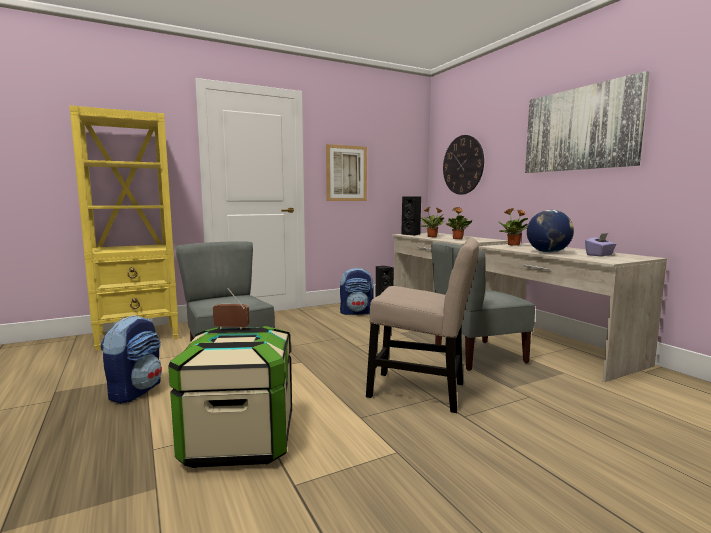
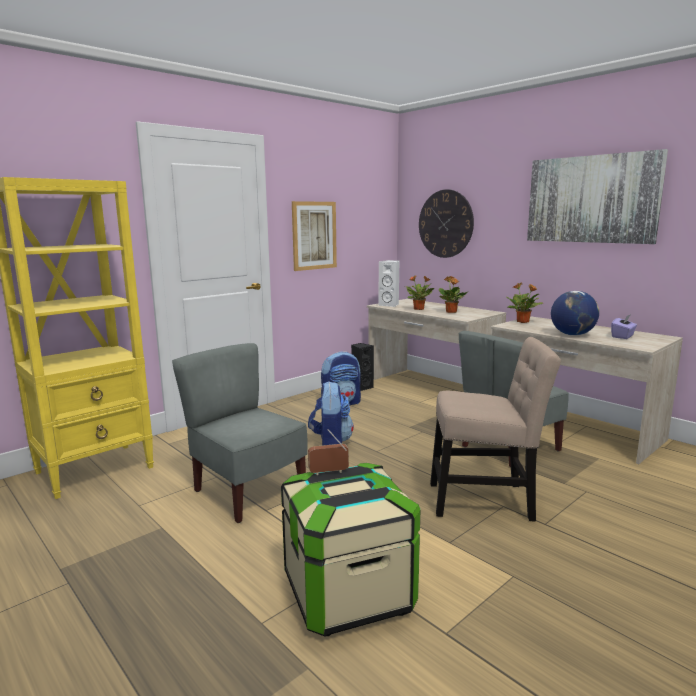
camera: 15 degrees left, 5 degrees up
(135, 391) = (168, 551): backpack -> backpack (330, 444)
(412, 234) = (390, 305): black speaker -> white speaker

